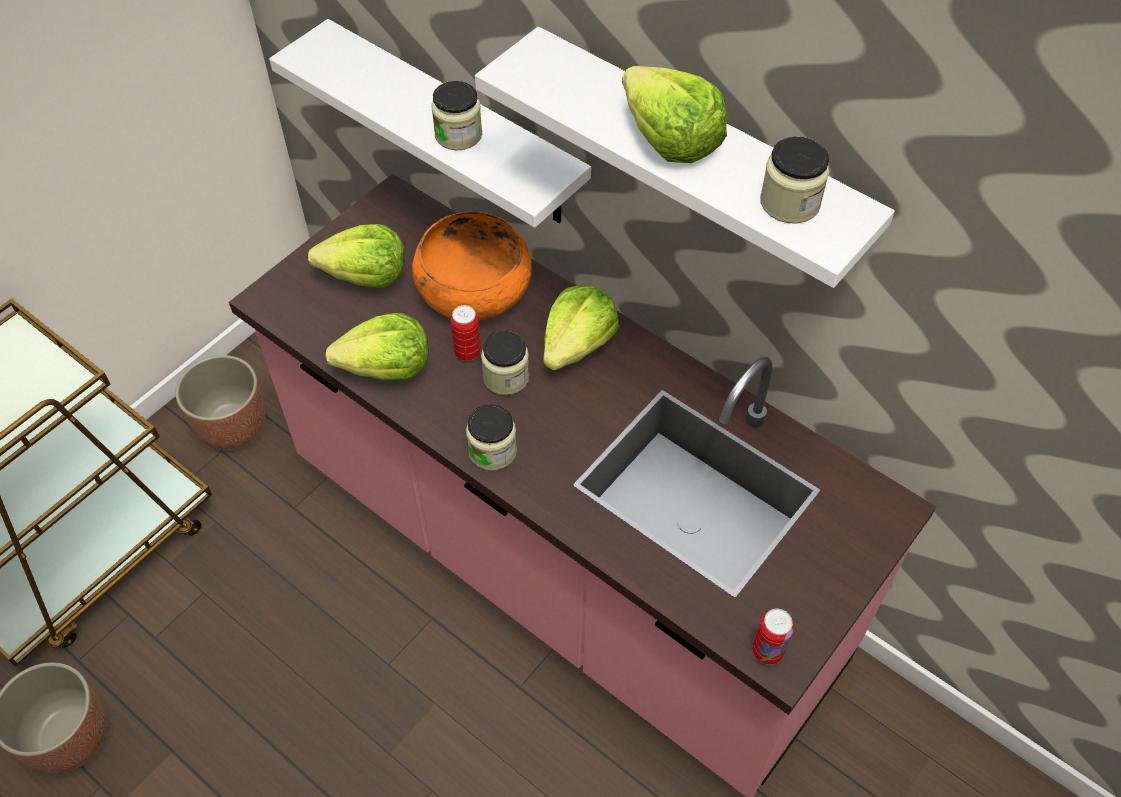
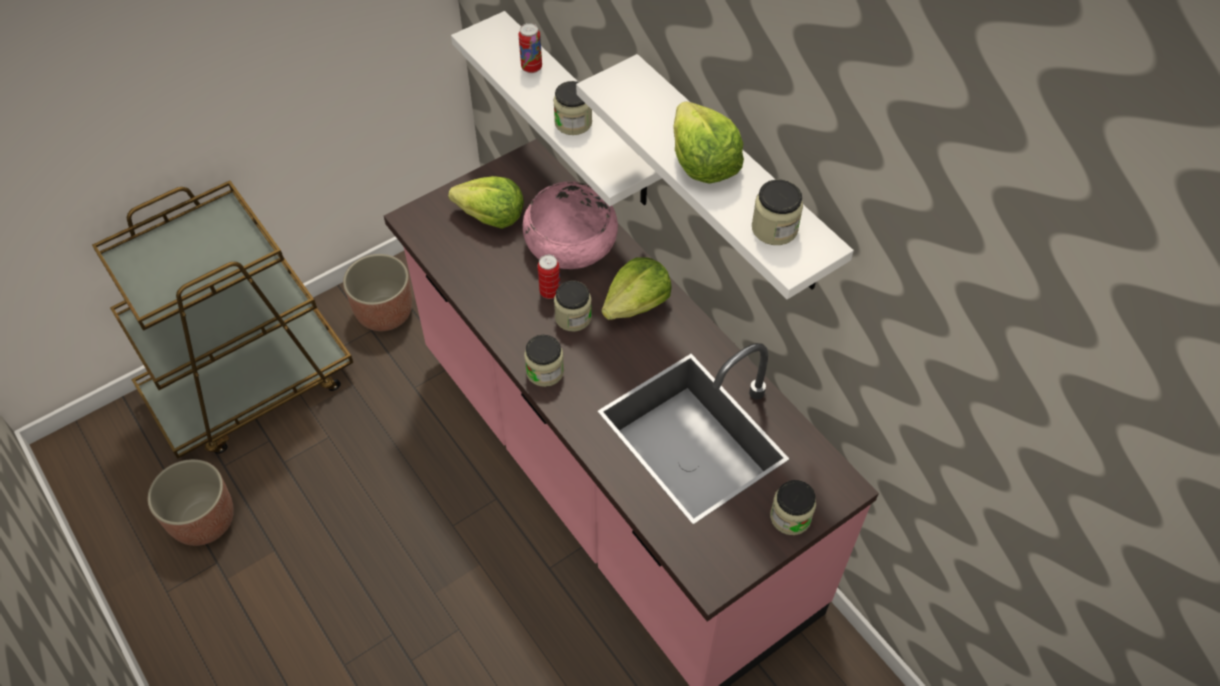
camera: 15 degrees right, 0 degrees up
(387, 368) = (485, 291): lettuce -> none
(474, 287) = (571, 242): orange bowl -> pink bowl
(767, 651) = (703, 570): can -> can (531, 67)
(846, 560) = (790, 517): none -> jar

